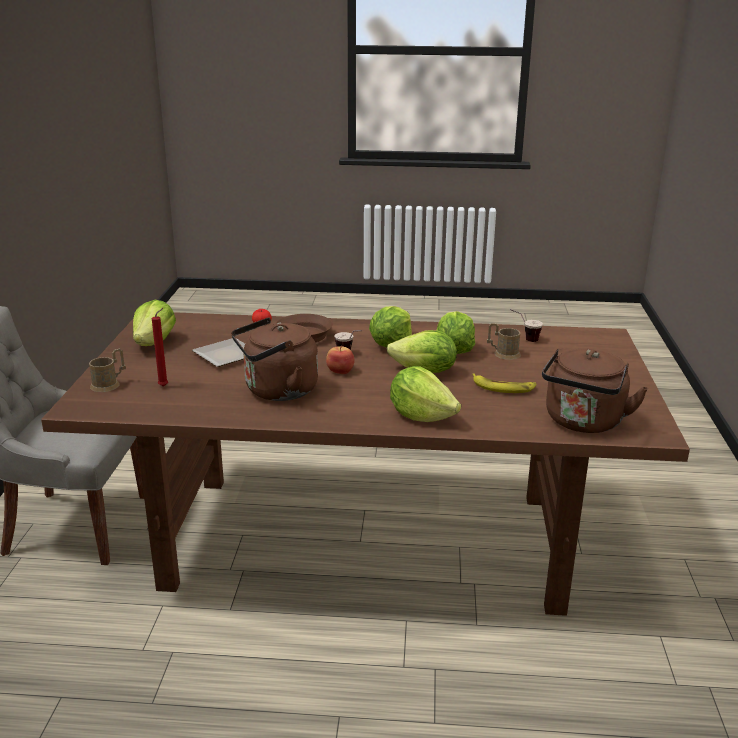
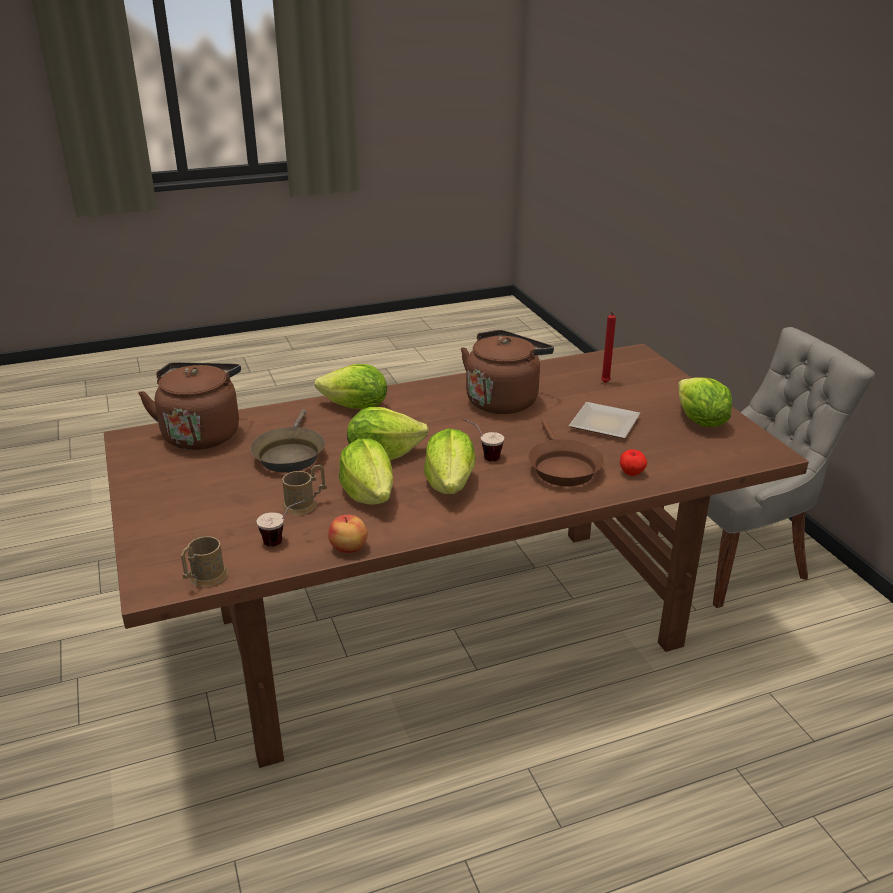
camera: 155 degrees right, 5 degrees up
(109, 384) = (651, 374): brown mug -> brown mug (204, 578)
(340, 371) = (471, 434): apple -> apple (348, 548)
(503, 387) = (289, 454): banana -> brown frying pan

